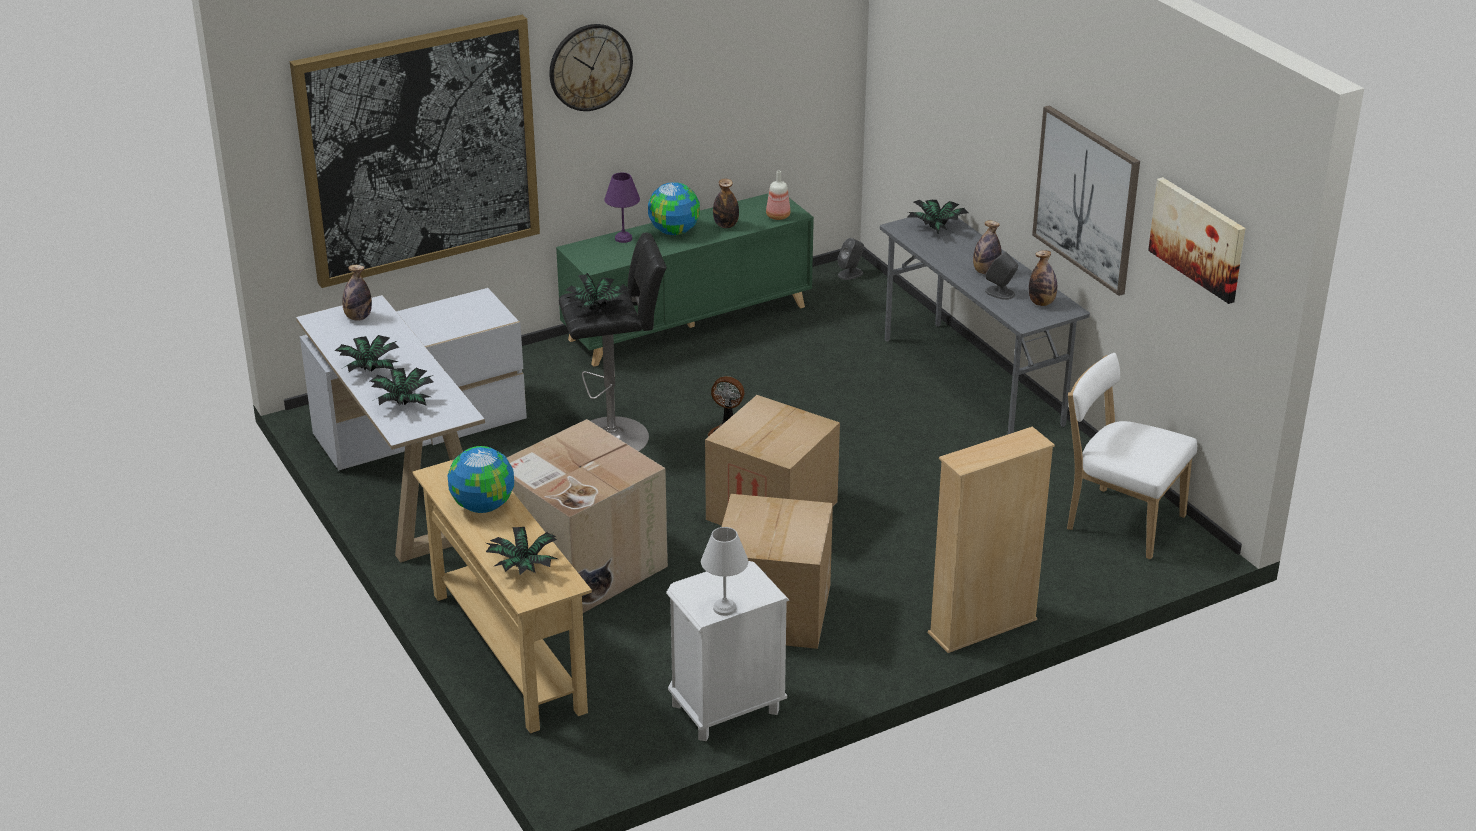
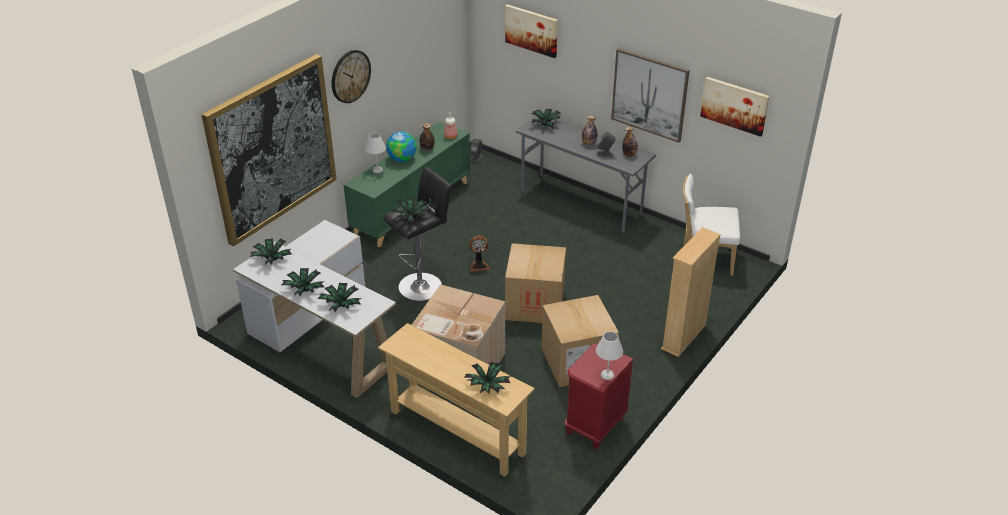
camera: 25 degrees left, 5 degrees up
(358, 317) = (271, 259): bottle -> potted plant
(482, 506) = (435, 356): globe -> none
(623, 239) = (377, 170): purple table lamp -> white table lamp
(725, 709) = (594, 426): white nightstand -> red nightstand
(941, 56) = (531, 30): none -> picture

